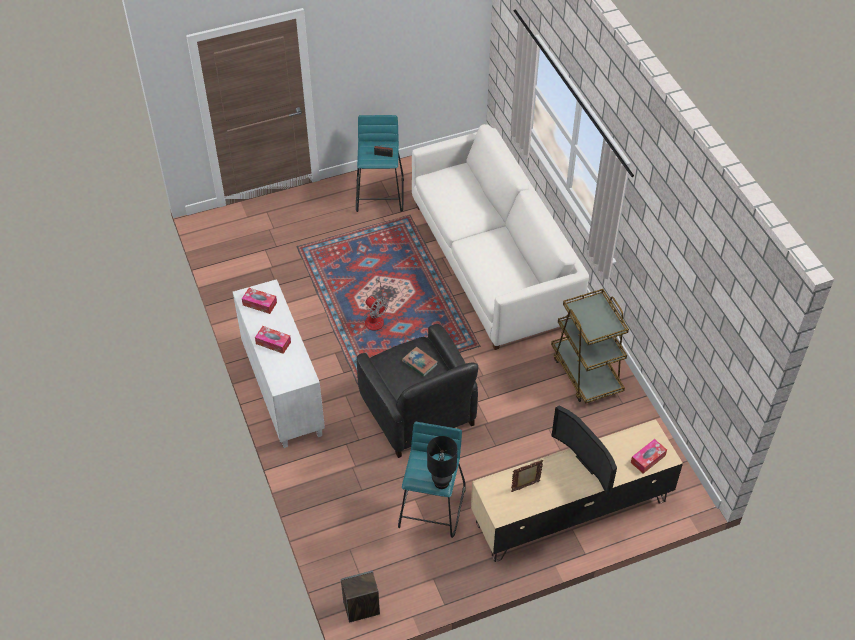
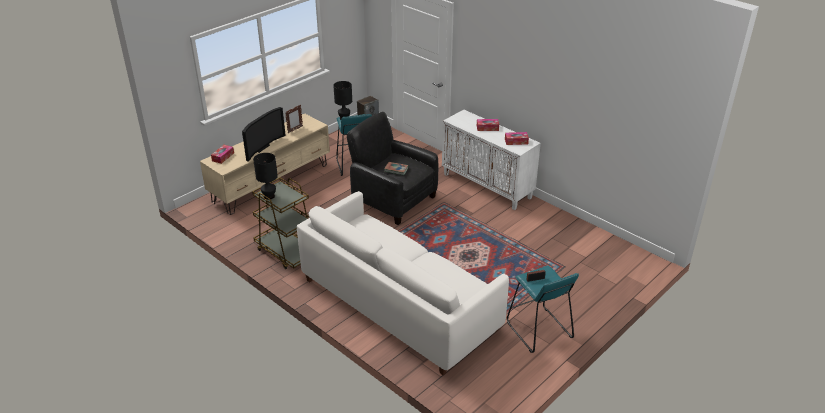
camera: 155 degrees right, 15 degrees down
(375, 317) = (463, 240): fan -> none
(589, 461) = (260, 147): television -> television turned 90 degrees clockwise
(609, 321) = (269, 196): none -> black table lamp

